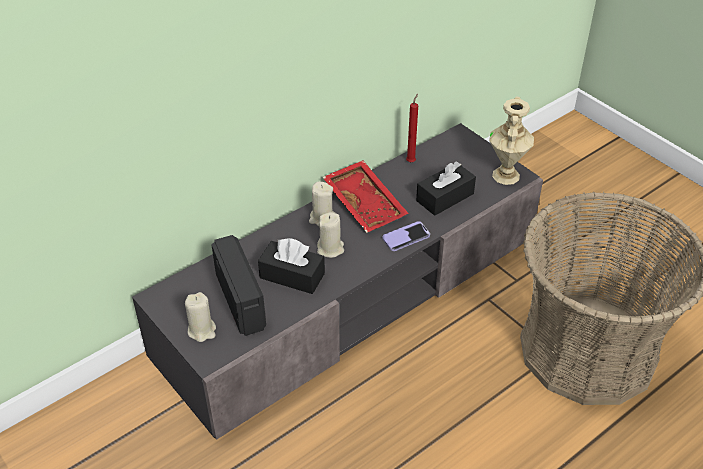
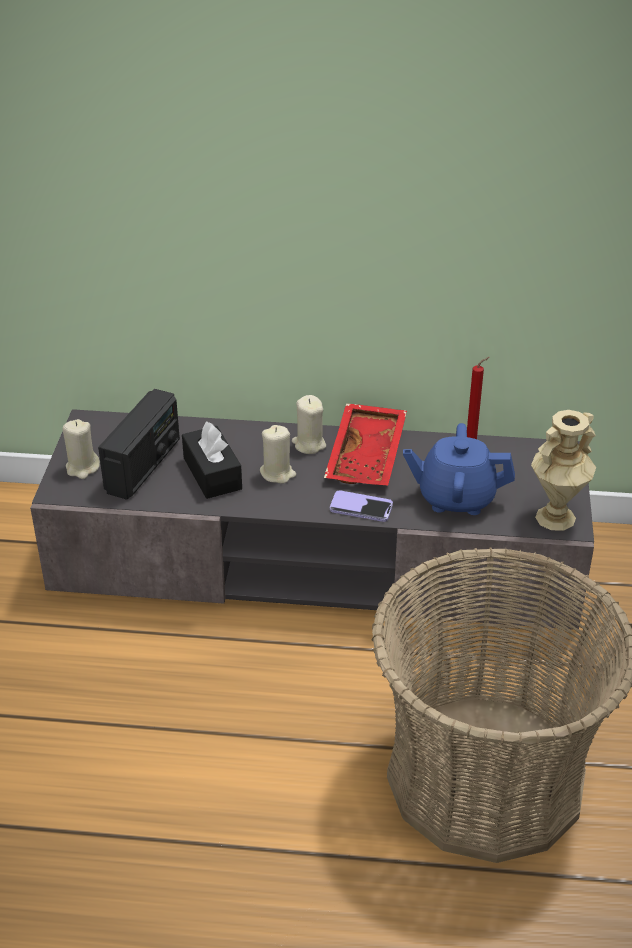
camera: 45 degrees right, 5 degrees down
(445, 197) = (456, 498): black tissue box -> blue teapot

